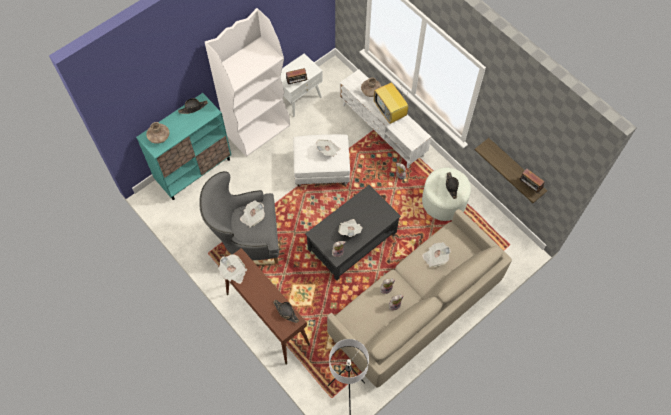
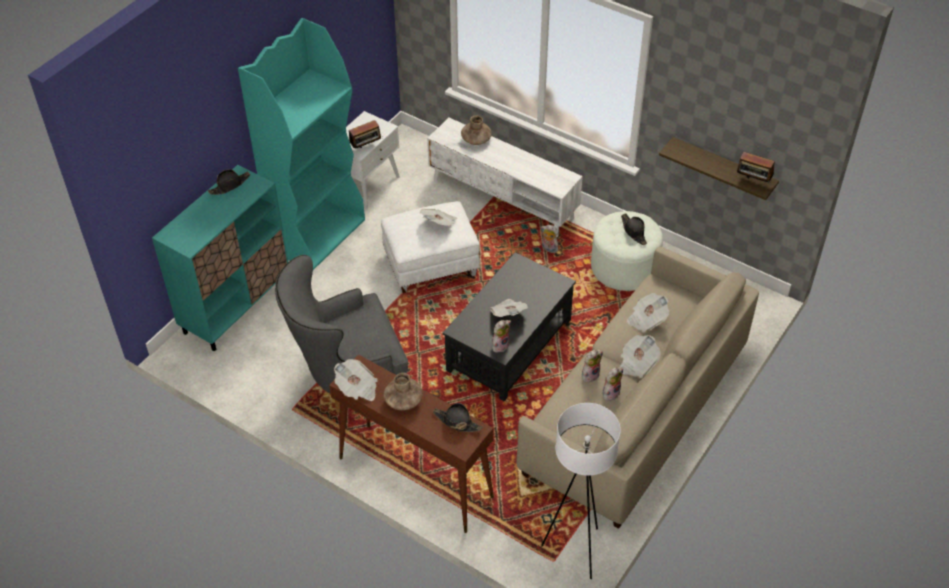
camera: 15 degrees left, 15 degrees down
(159, 136) = (188, 230): brown vase -> brown vase (403, 400)
(252, 217) = (355, 327): newspaper -> newspaper (637, 363)
(258, 129) = (318, 234): white bookcase -> turquoise bookcase
(390, 112) = (513, 158): television -> none

